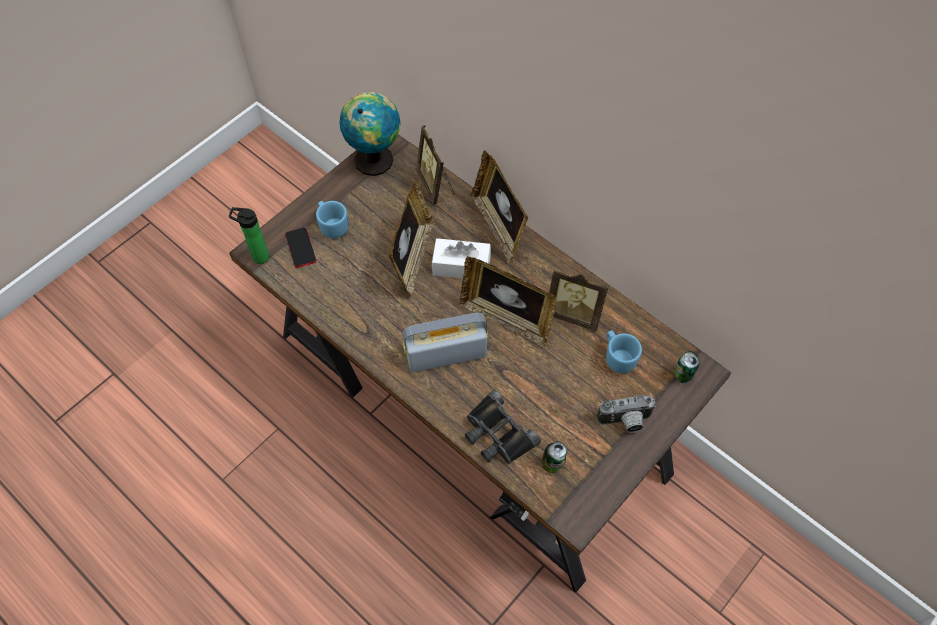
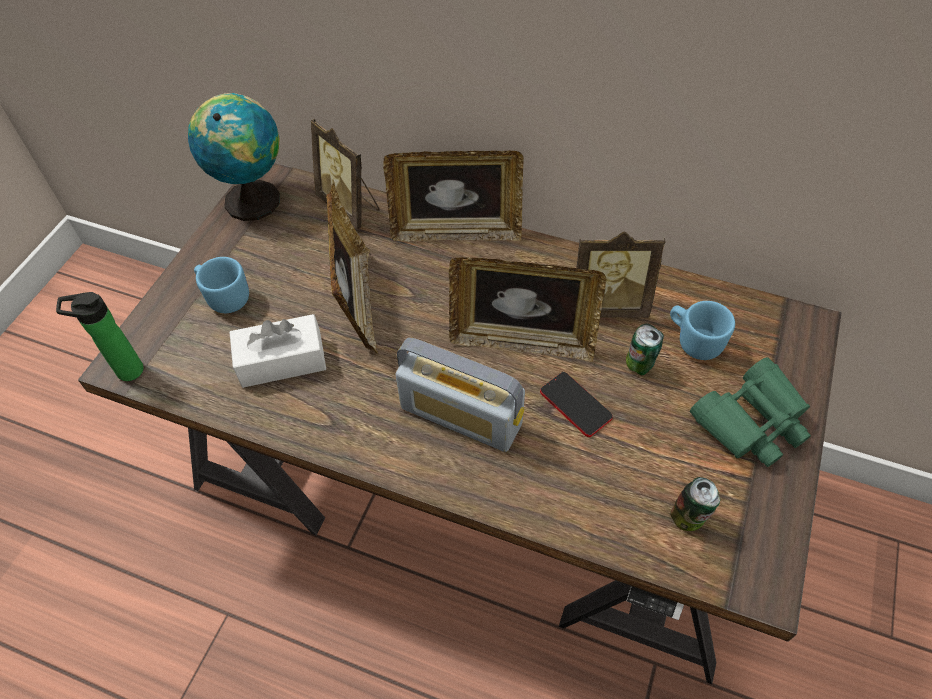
camera: 20 degrees left, 5 degrees down
(301, 248) = (188, 340): phone -> phone (575, 405)
(446, 354) = (461, 416): radio -> radio turned 120 degrees counterclockwise
(461, 266) = (429, 293): white tissue box -> white tissue box (282, 361)
(497, 434) = (588, 503): black binoculars -> none
(498, 227) = (456, 231): picture frame -> picture frame turned 45 degrees counterclockwise
(625, 422) = (751, 422): camera -> green binoculars
(682, 375) = (786, 336): can -> can (639, 365)

